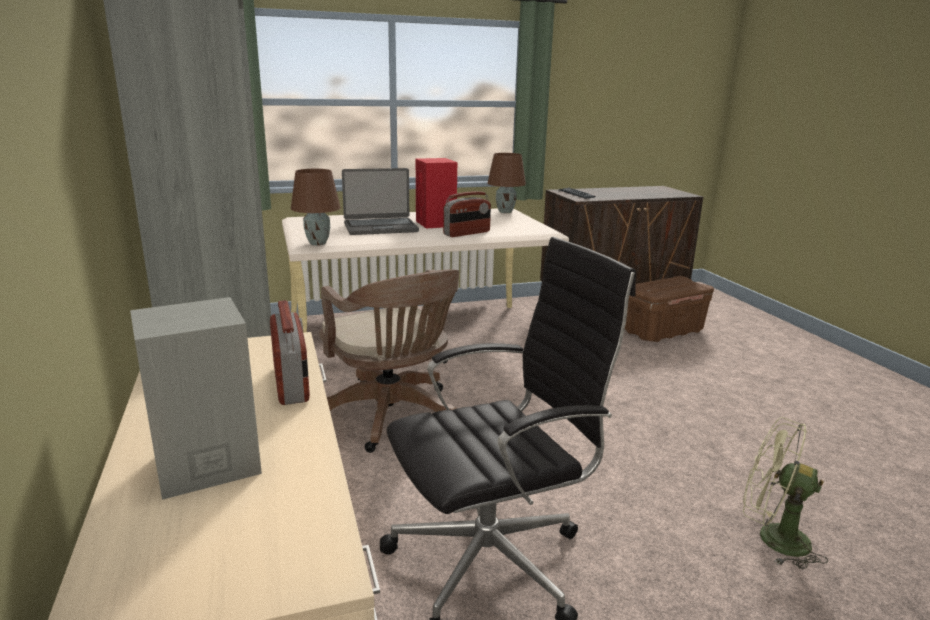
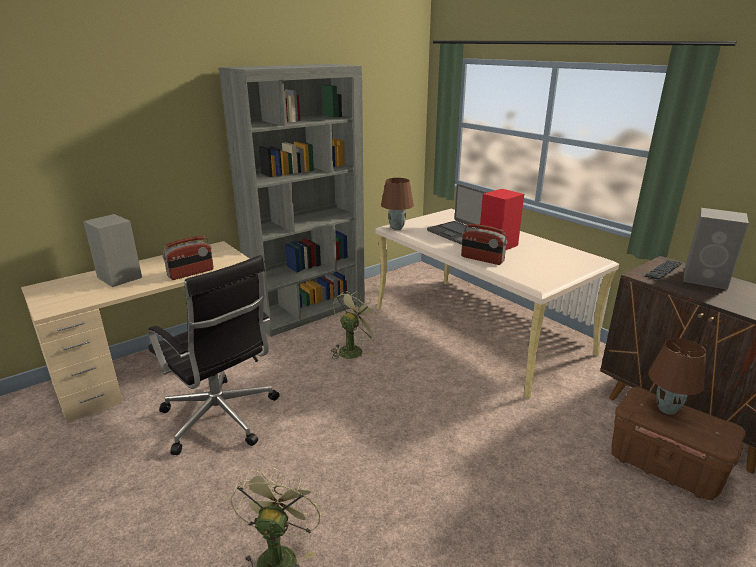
camera: 70 degrees right, 5 degrees up
(392, 417) = (353, 349): brown office chair -> green fan
(505, 212) = (587, 260): brown table lamp -> brown table lamp (667, 409)
(599, 191) = (706, 279): none -> grey speaker

